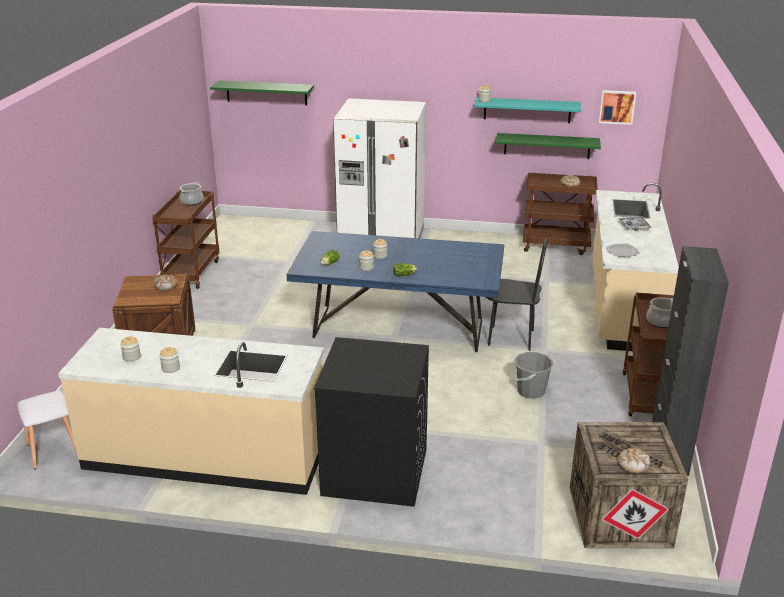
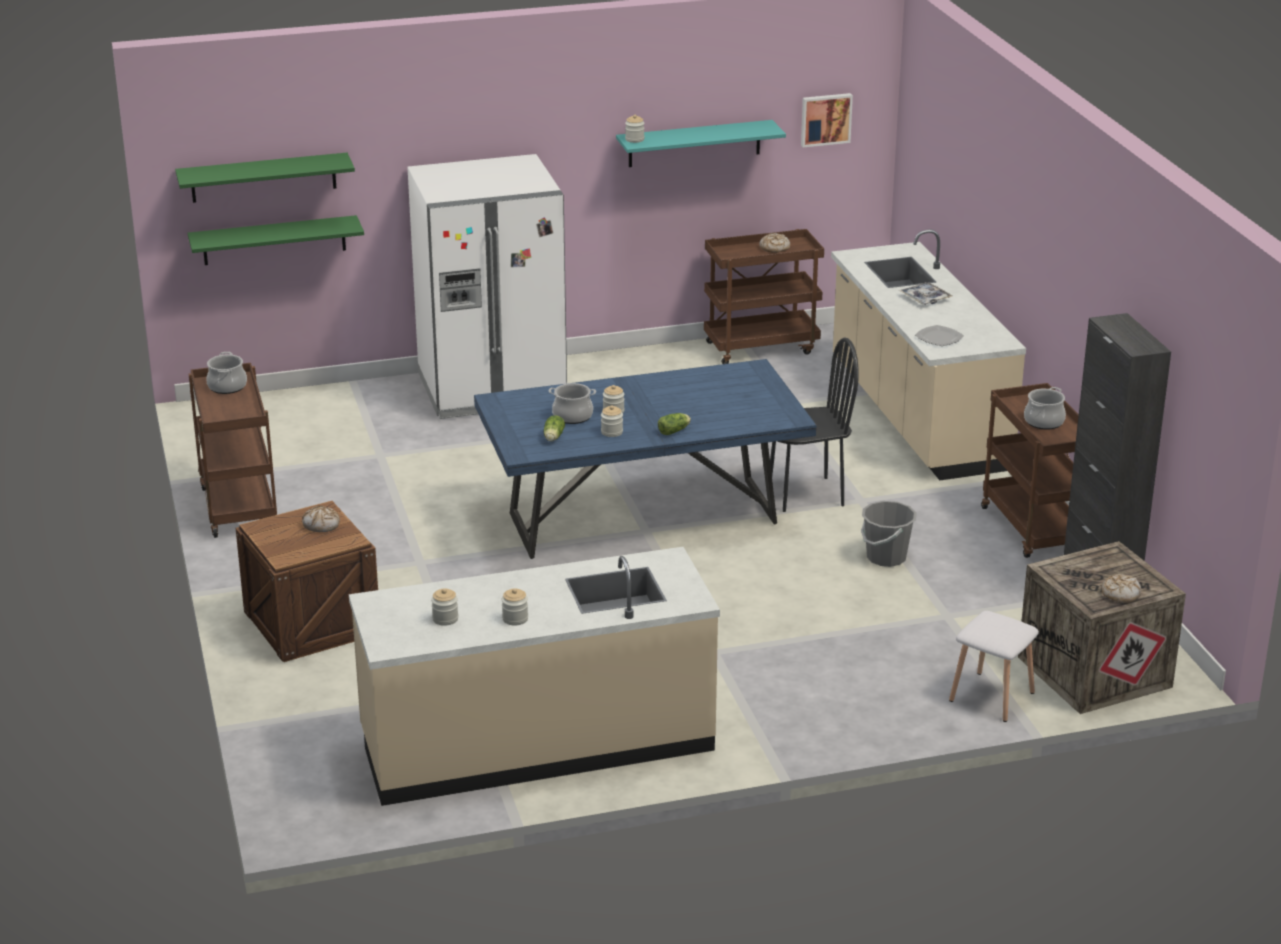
camera: 25 degrees left, 0 degrees up
(52, 449) = (310, 795): white stool -> white stool (990, 696)
(353, 254) = (572, 416): none -> cooking pot
(374, 472) = (774, 703): black washing machine -> none
(547, 145) = (727, 193): green shelf -> green shelf (274, 240)

